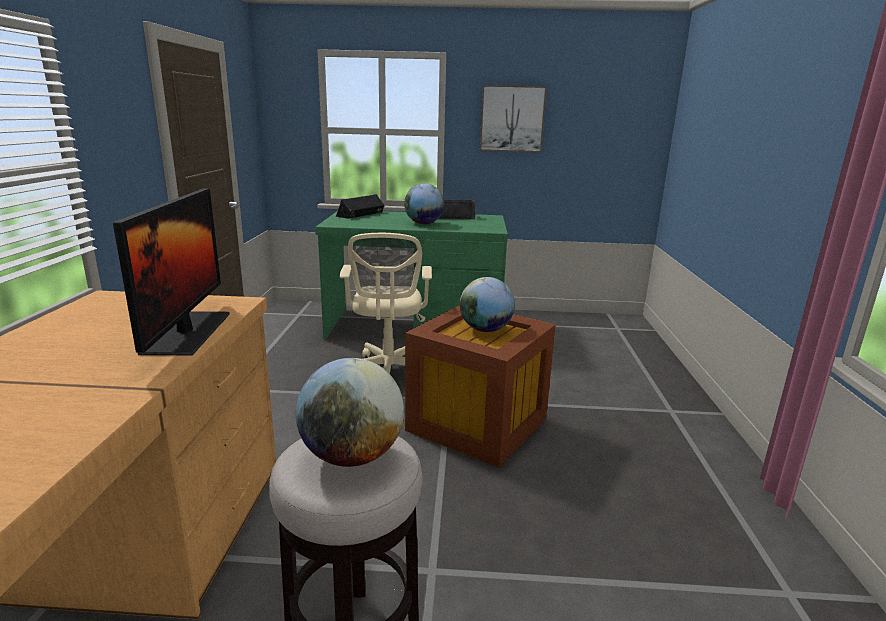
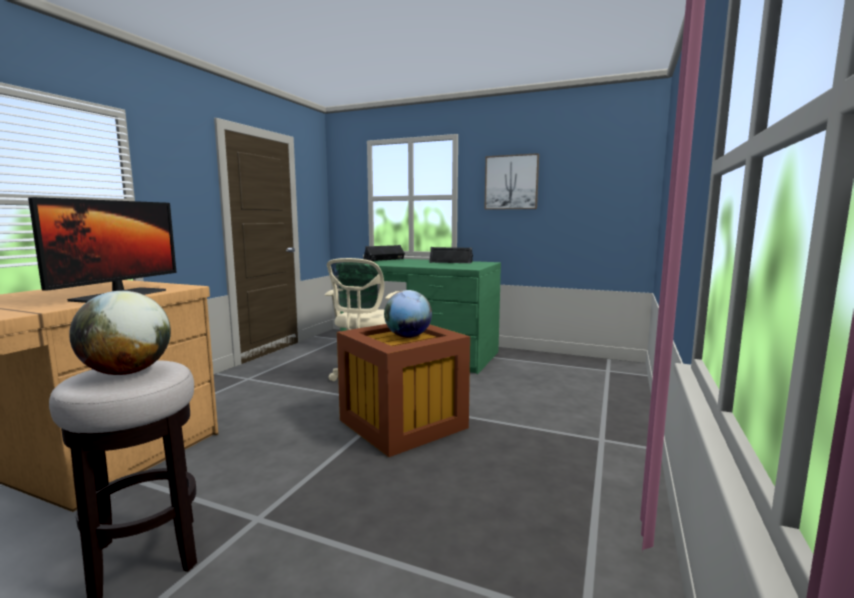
camera: 20 degrees right, 10 degrees down
(423, 223) = (421, 264): globe -> none

